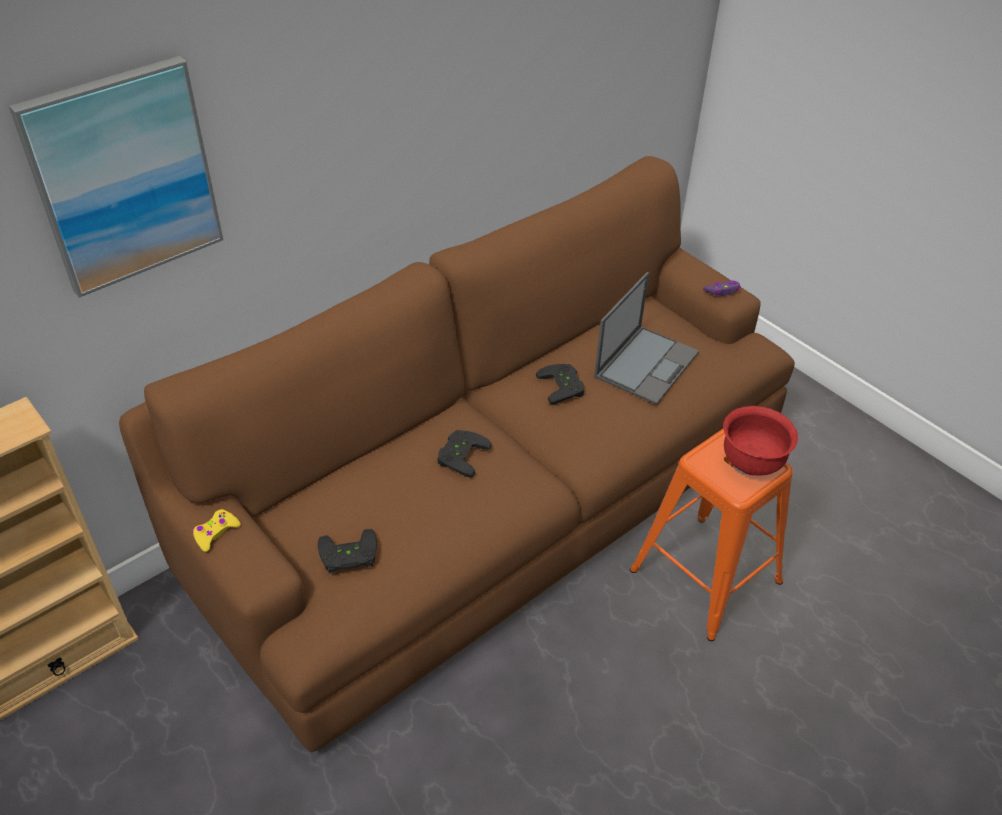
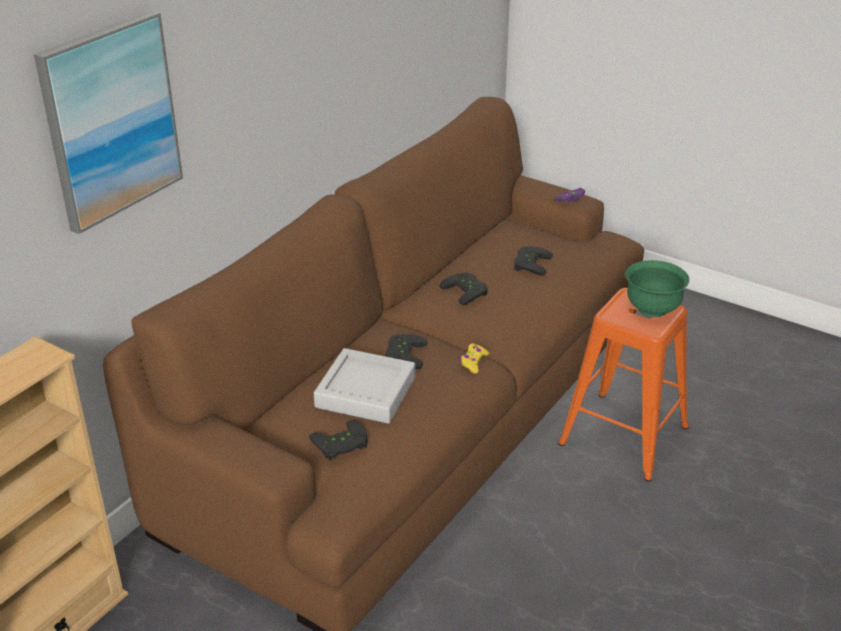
camera: 15 degrees left, 10 degrees down
(216, 533) = (219, 444): yellow game controller -> yellow game controller (473, 362)
(402, 494) = (365, 392): none -> grey tray
(647, 364) = (529, 263): laptop -> black game controller
(751, 462) = (652, 309): red bowl -> green bowl

